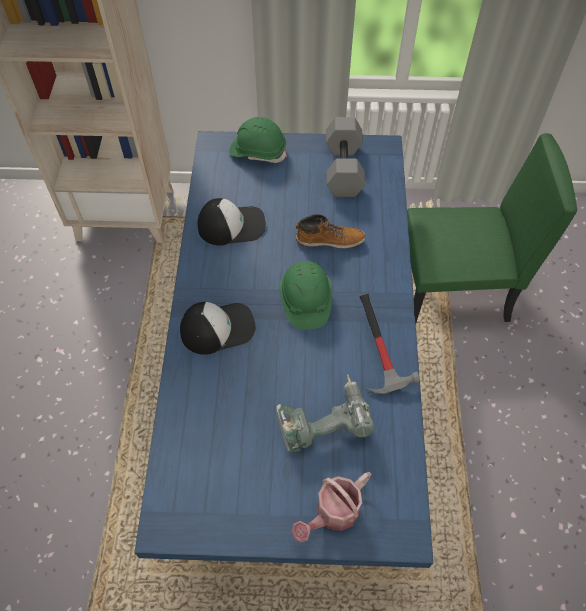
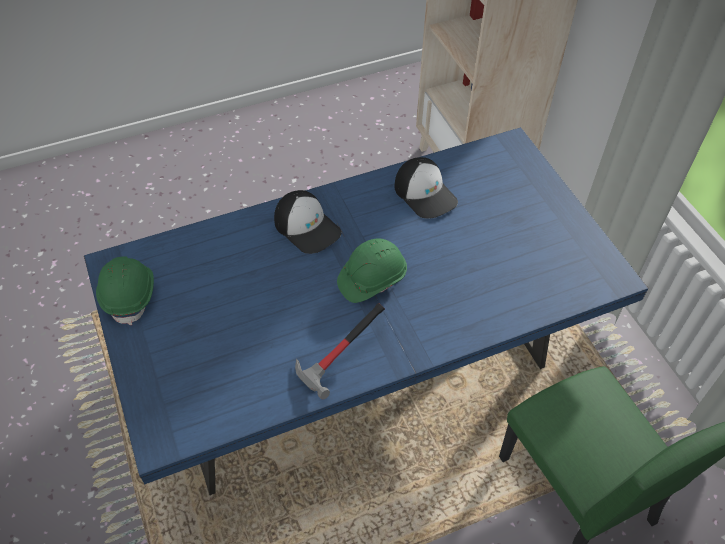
camera: 65 degrees right, 5 degrees down
(258, 151) = (529, 178): green hard hat -> green hard hat (130, 295)
(322, 421) = (248, 338): power drill -> none
(330, 240) = (457, 273): boot -> none
(332, 514) = (159, 377): watering can -> none
(345, 169) = (558, 254): grey dumbbell -> none

